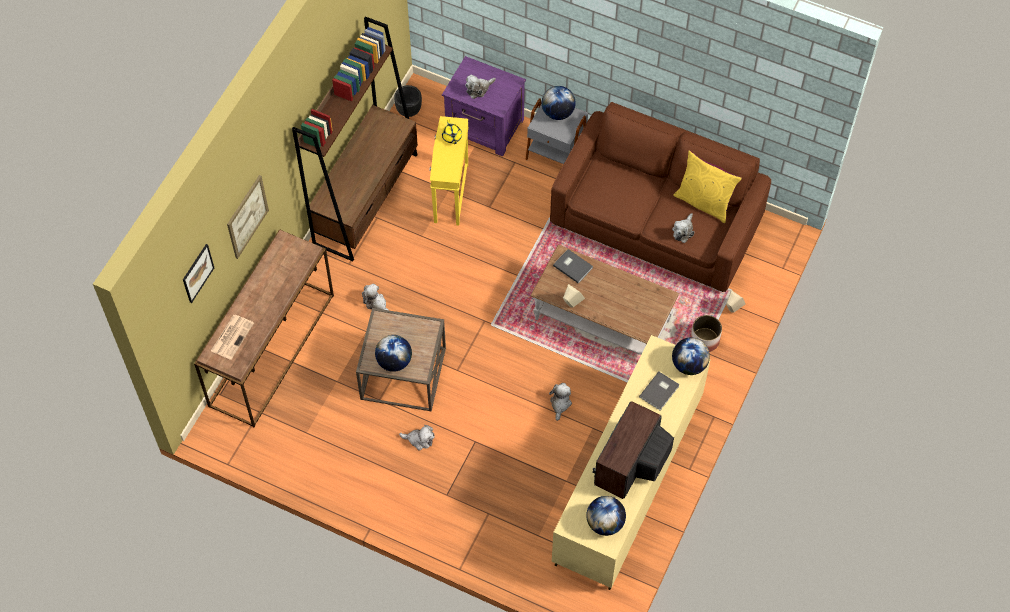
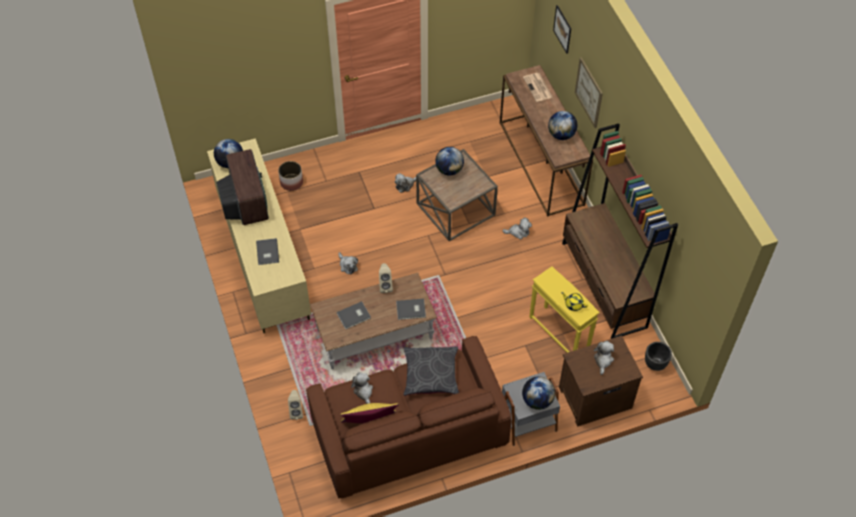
camera: 135 degrees right, 5 degrees down
(485, 127) = (594, 397): purple nightstand -> brown nightstand
(615, 199) = (431, 374): none -> grey pillow
(626, 301) = (354, 316): none -> grey book
(689, 365) = (264, 282): globe -> globe (561, 135)
(704, 340) = (296, 376): planter -> planter (291, 182)

